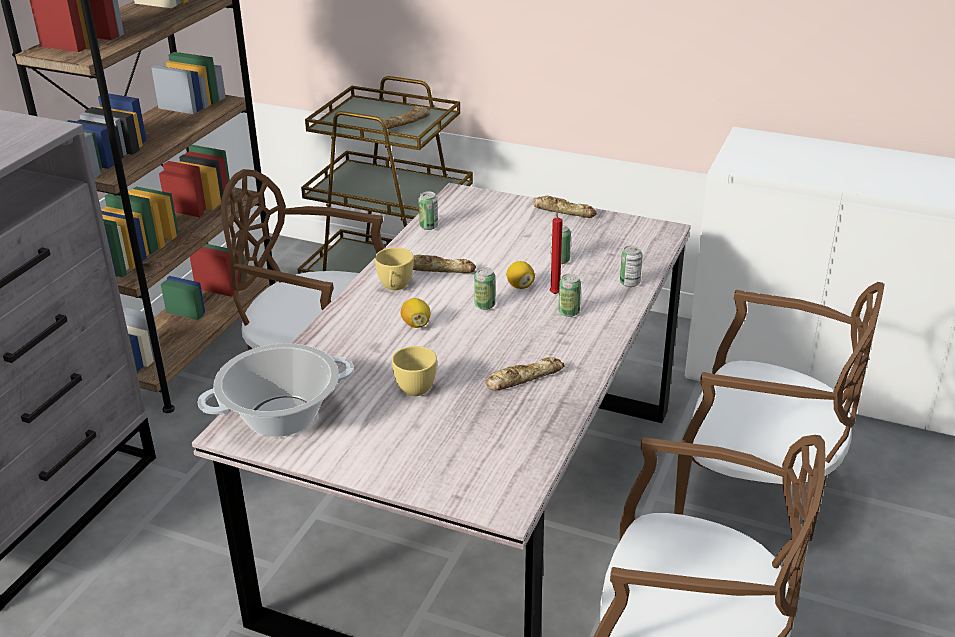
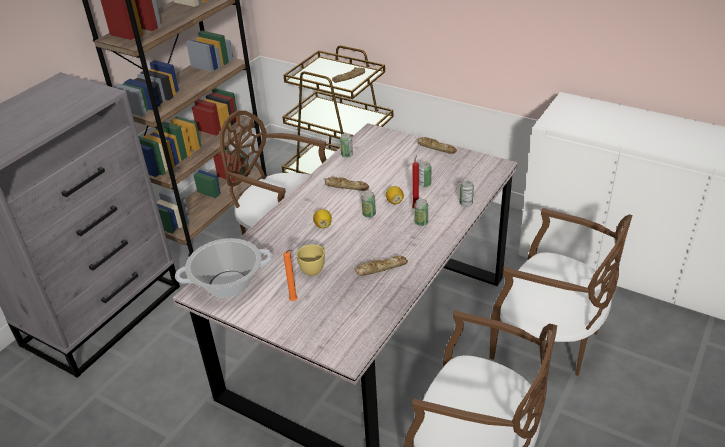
camera: 10 degrees right, 5 degrees up
(395, 287) = (316, 198): yellow cup -> none
(397, 434) = (294, 301): none -> orange candle

